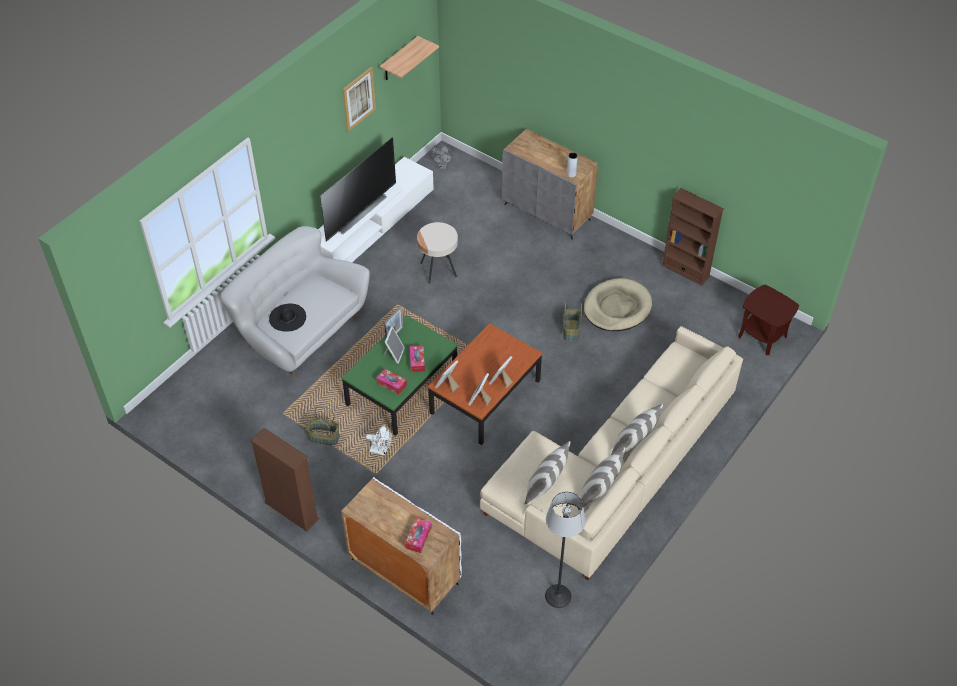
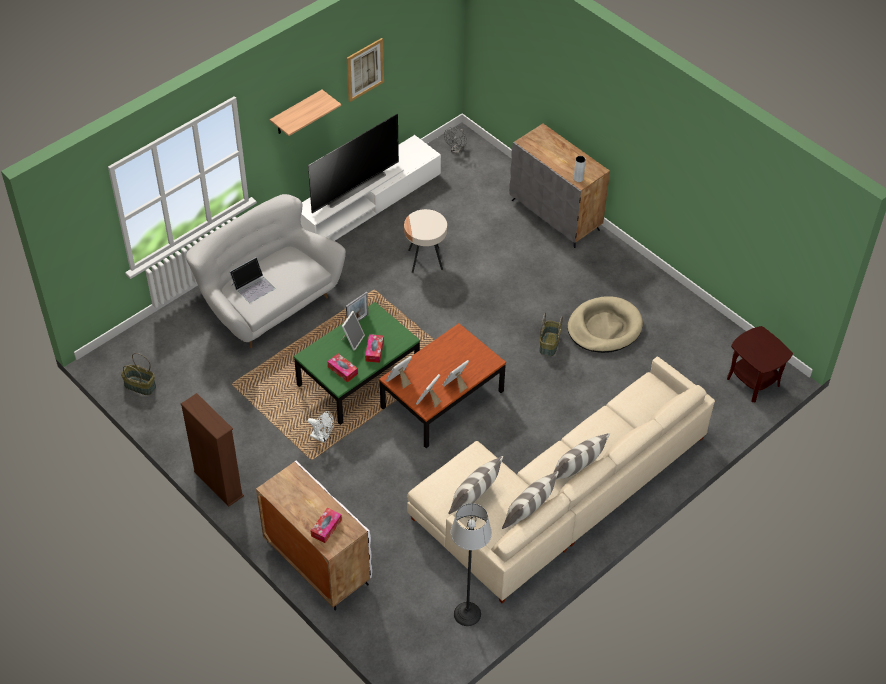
camera: 10 degrees right, 0 degrees up
(287, 317) = (253, 286): black hat -> laptop
(323, 438) = (267, 415): basket -> basket (139, 386)
(399, 59) = (416, 33): shelf -> shelf (296, 113)
(685, 270) = (688, 299): brown bookcase -> none

